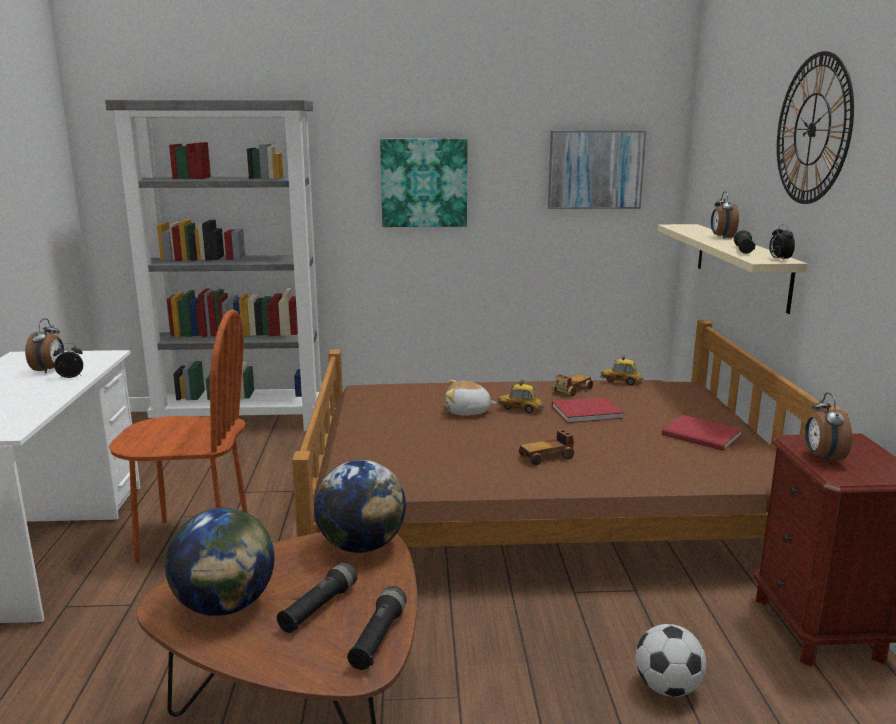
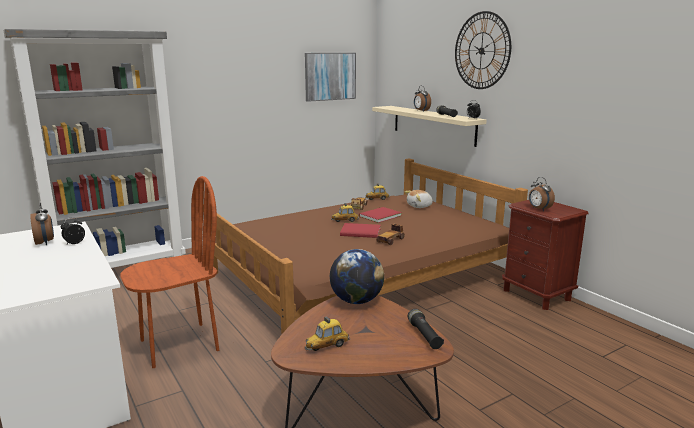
camera: 30 degrees left, 0 degrees up
(225, 606) = (327, 346): globe -> toy car
(318, 608) = (377, 332): black flashlight -> none
(424, 183) = (231, 88): picture -> none
(468, 412) = (318, 227): plush toy -> plush toy (419, 206)
(667, 688) = (506, 335): football -> none
(702, 436) = (447, 217): red book -> red book (361, 232)

